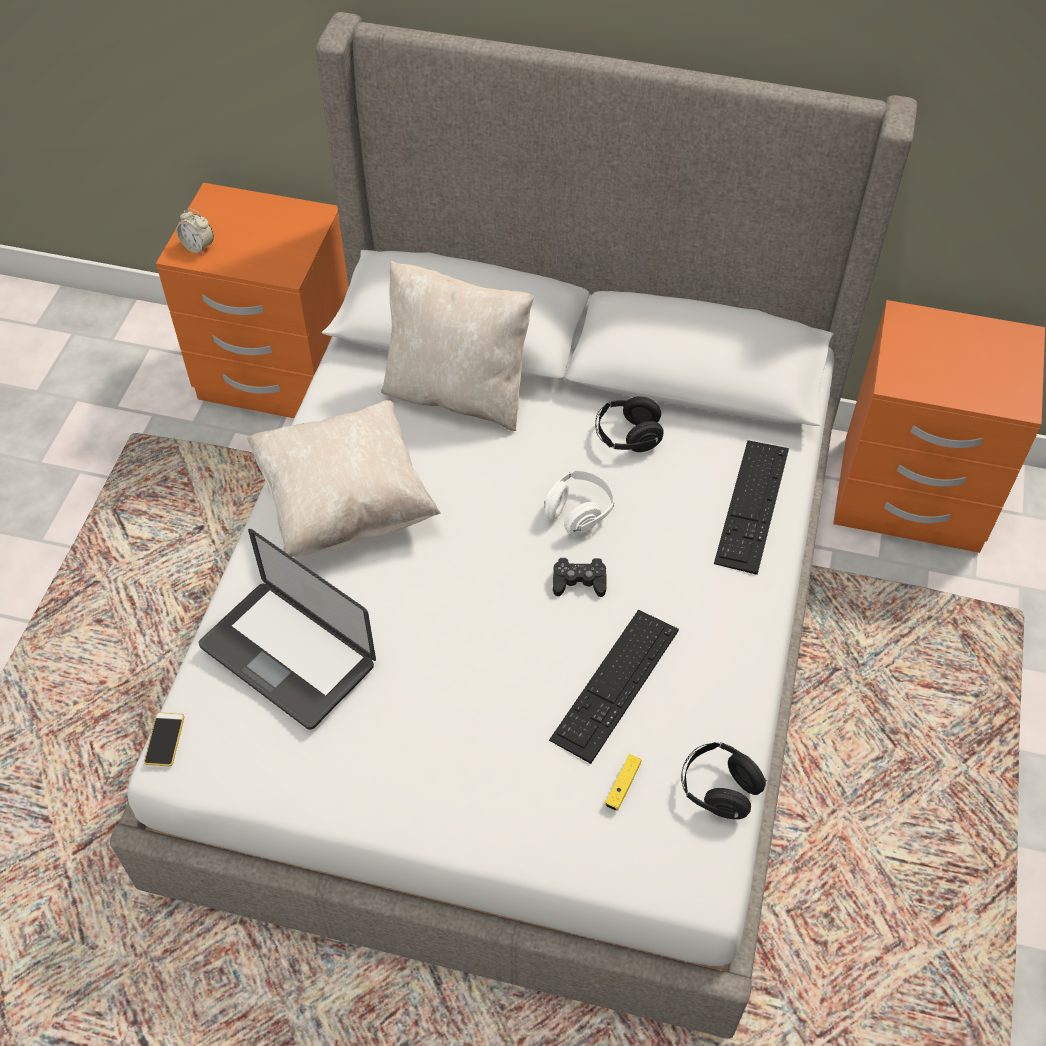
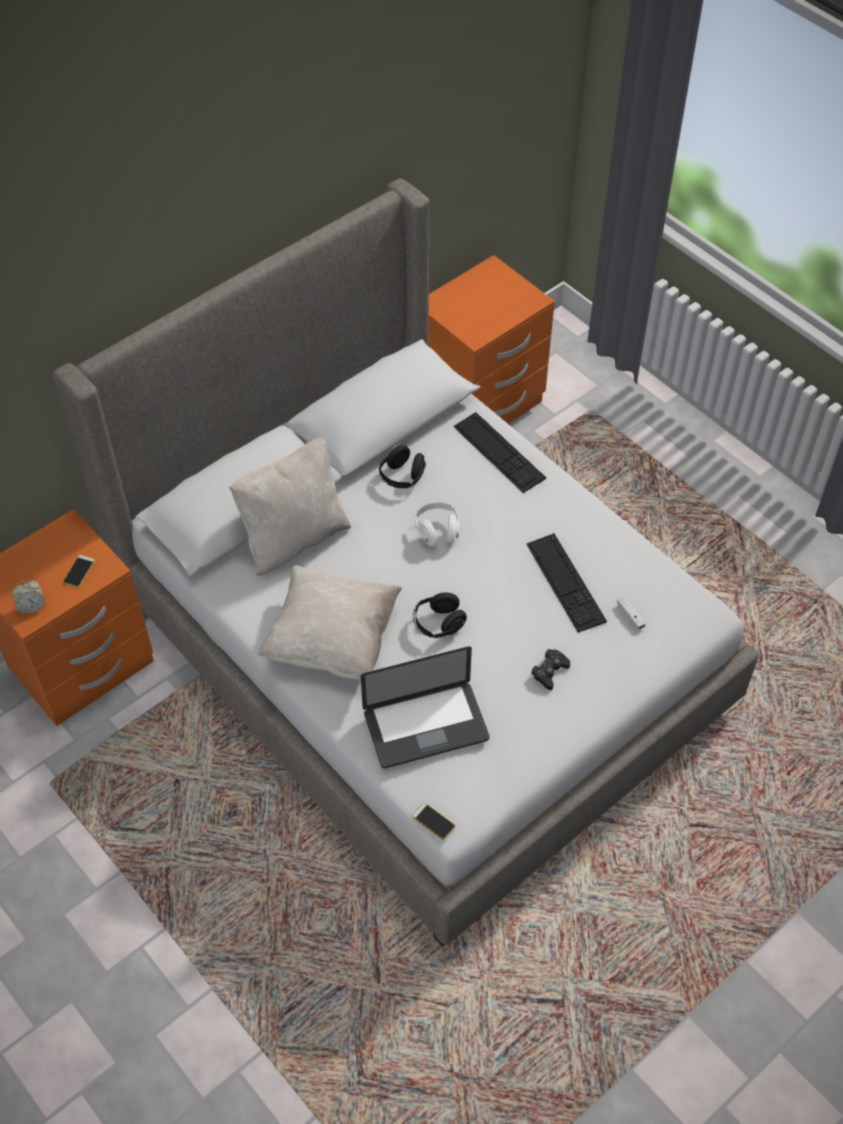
camera: 55 degrees left, 0 degrees up
(266, 254) = (79, 571): none -> phone
(579, 581) = (485, 559): black game controller -> black game controller (549, 671)
(622, 786) = (630, 616): yellow game controller -> white game controller
(719, 789) = (662, 576): black headphones -> black headphones (438, 624)

